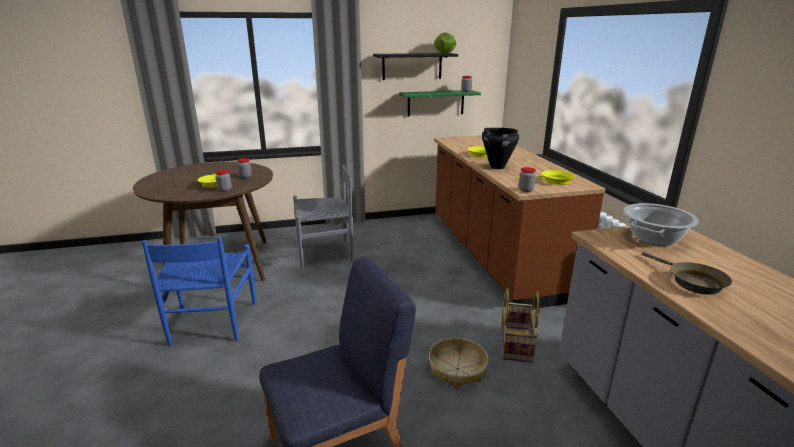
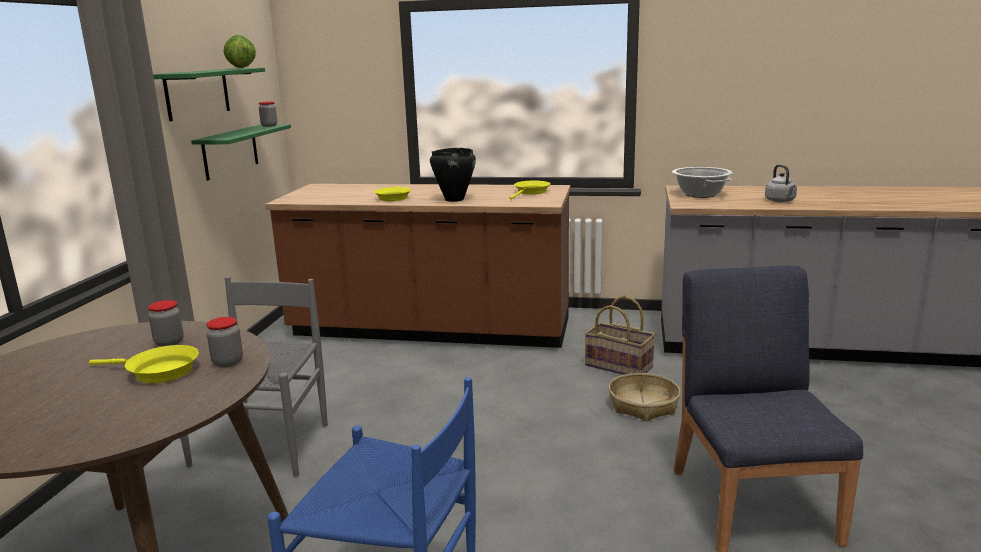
camera: 65 degrees left, 5 degrees down
(412, 66) = (197, 93): black shelf -> green shelf
(526, 190) = (548, 202): jar -> none
(691, 282) = (780, 201): brown frying pan -> grey kettle

